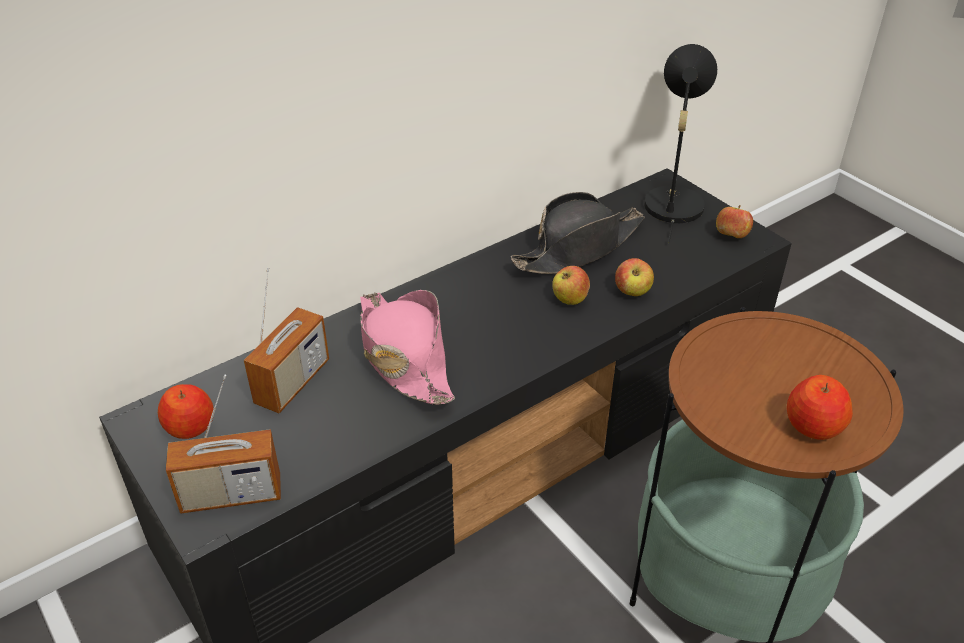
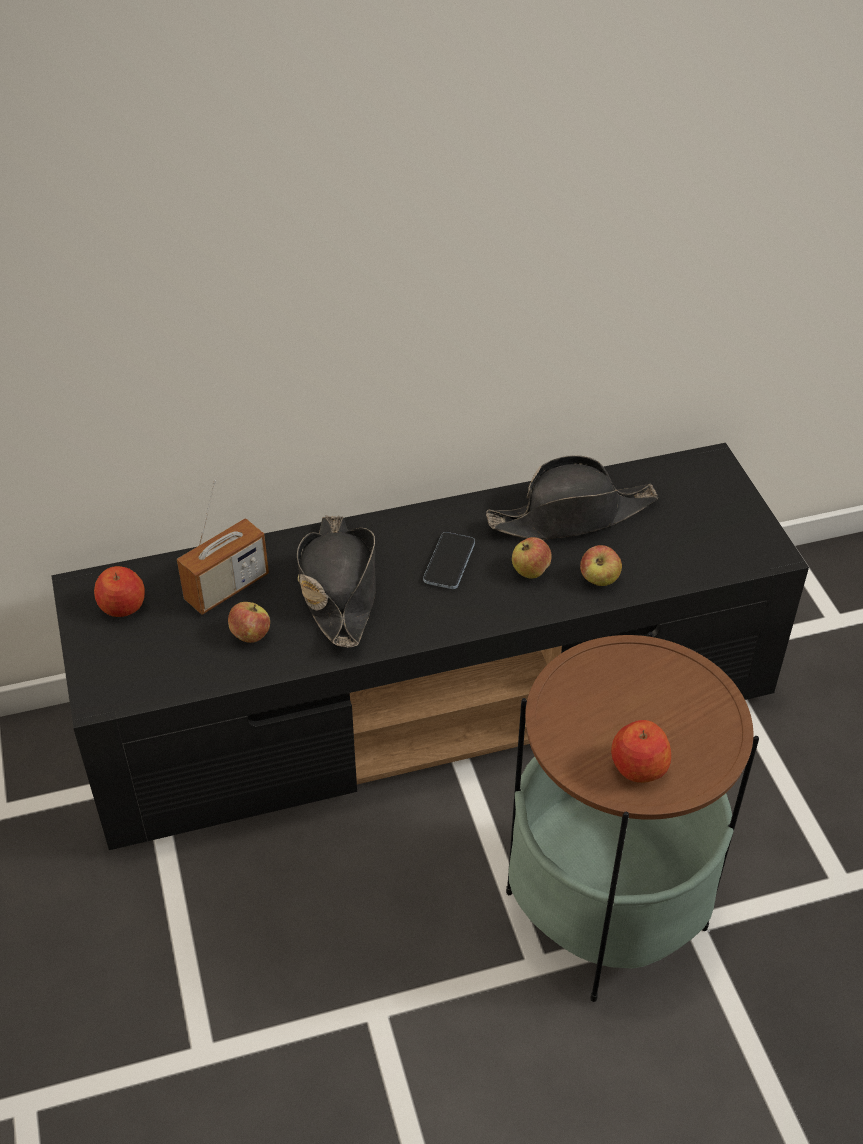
camera: 20 degrees right, 5 degrees up
(231, 495) = (132, 678): radio -> none
(403, 356) = (339, 588): pink hat -> black hat
(494, 309) = (449, 562): none -> phone
(672, 201) = (705, 484): black table lamp -> none
(731, 235) = (745, 542): apple -> apple (250, 635)

